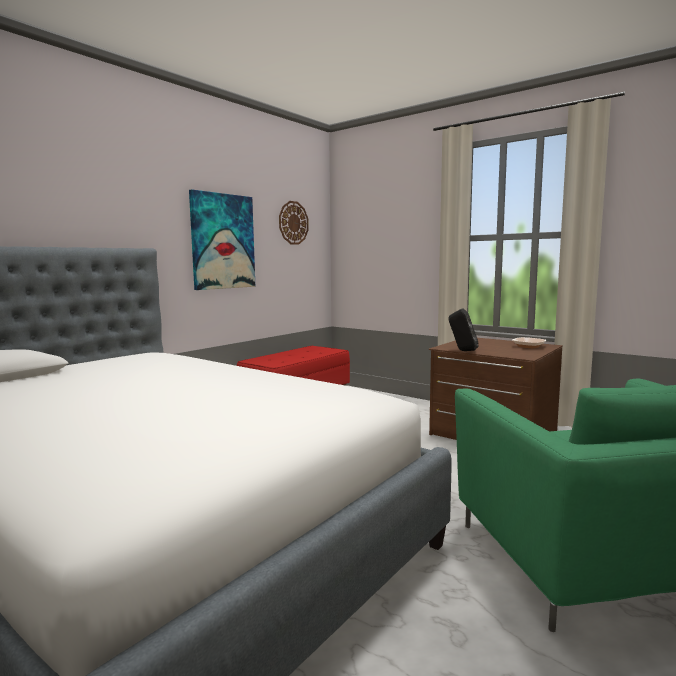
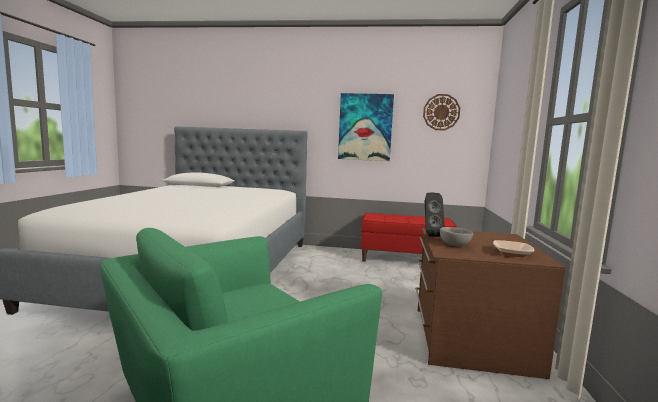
camera: 60 degrees right, 0 degrees up
(498, 351) = (454, 245): none -> grey bowl

